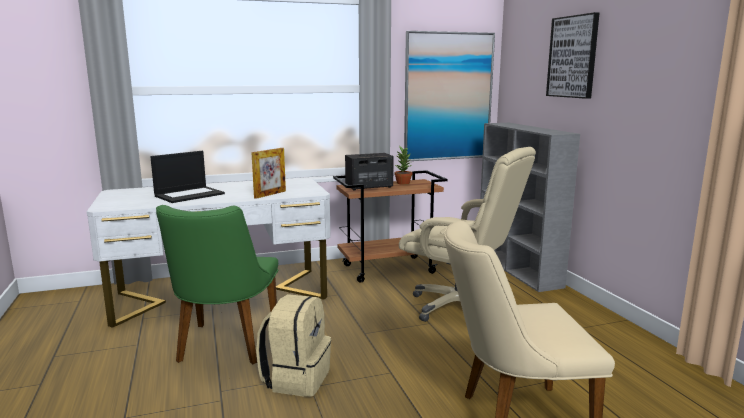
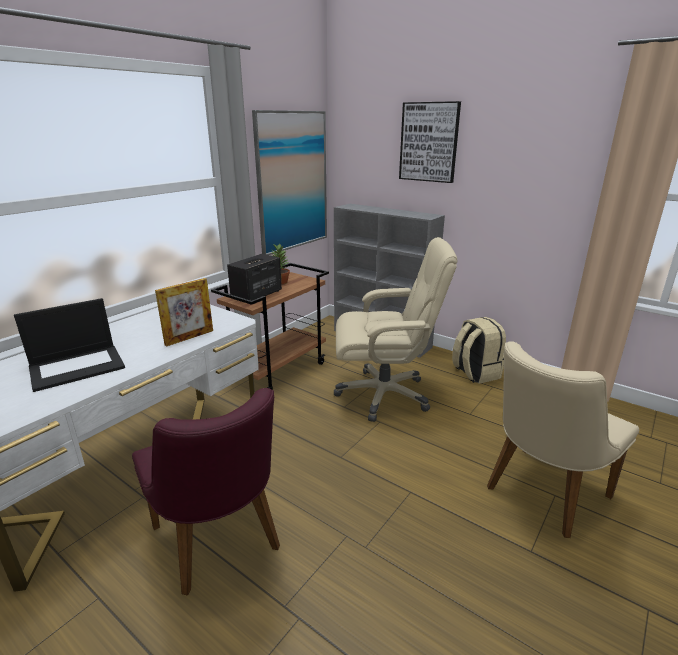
camera: 35 degrees left, 10 degrees up
(190, 195) = (78, 367): laptop -> laptop turned 45 degrees clockwise
(224, 348) = (221, 545): green chair -> purple chair
(270, 194) = (189, 337): picture frame -> picture frame turned 45 degrees clockwise
(296, 378) = (341, 544): beige backpack -> beige backpack (475, 373)

